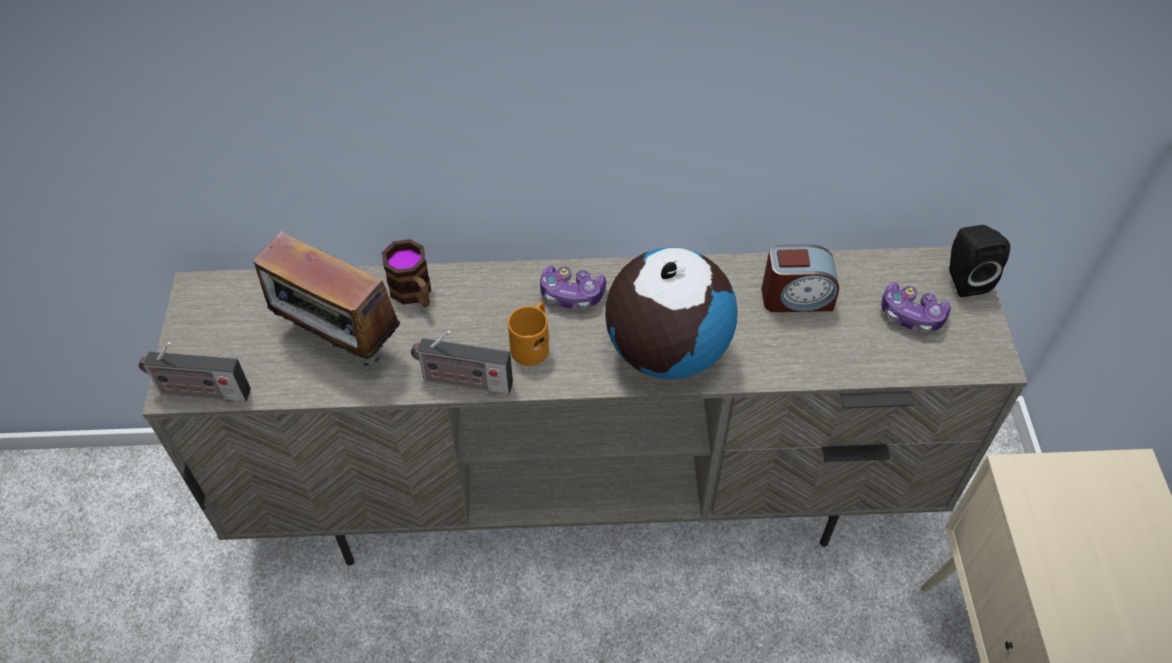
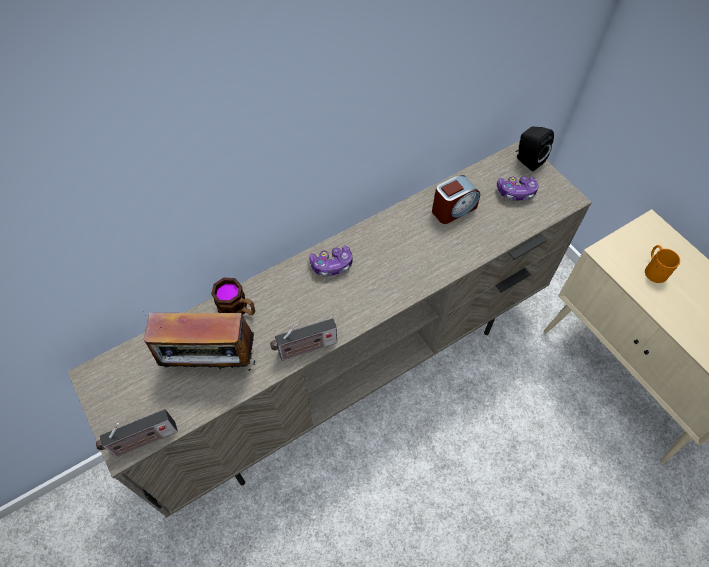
camera: 30 degrees left, 5 degrees up
(532, 343) = (329, 305): orange mug -> orange mug (653, 269)
(665, 351) = (406, 273): globe -> none

